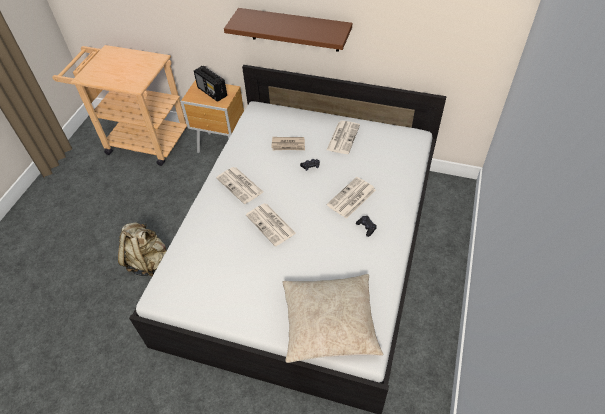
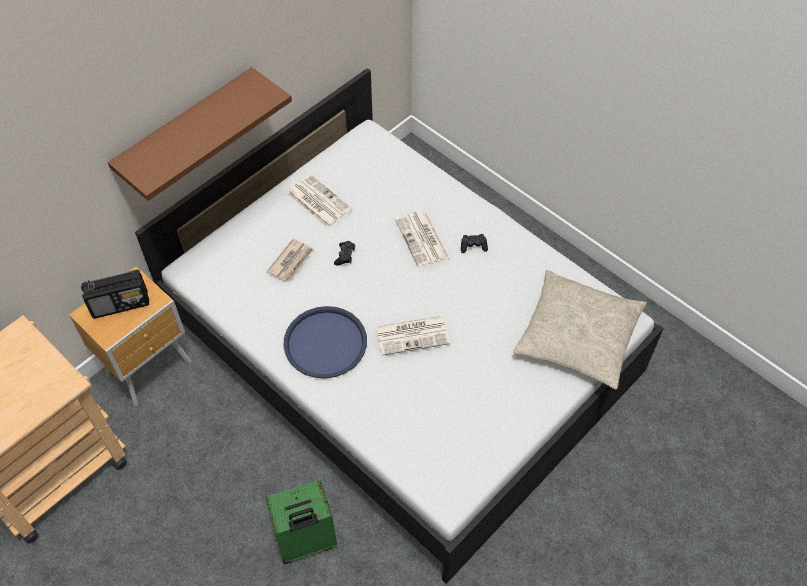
camera: 65 degrees left, 5 degrees up
(148, 262) = (306, 542): beige backpack -> green suitcase
(240, 185) = (325, 343): newspaper -> blue tray

